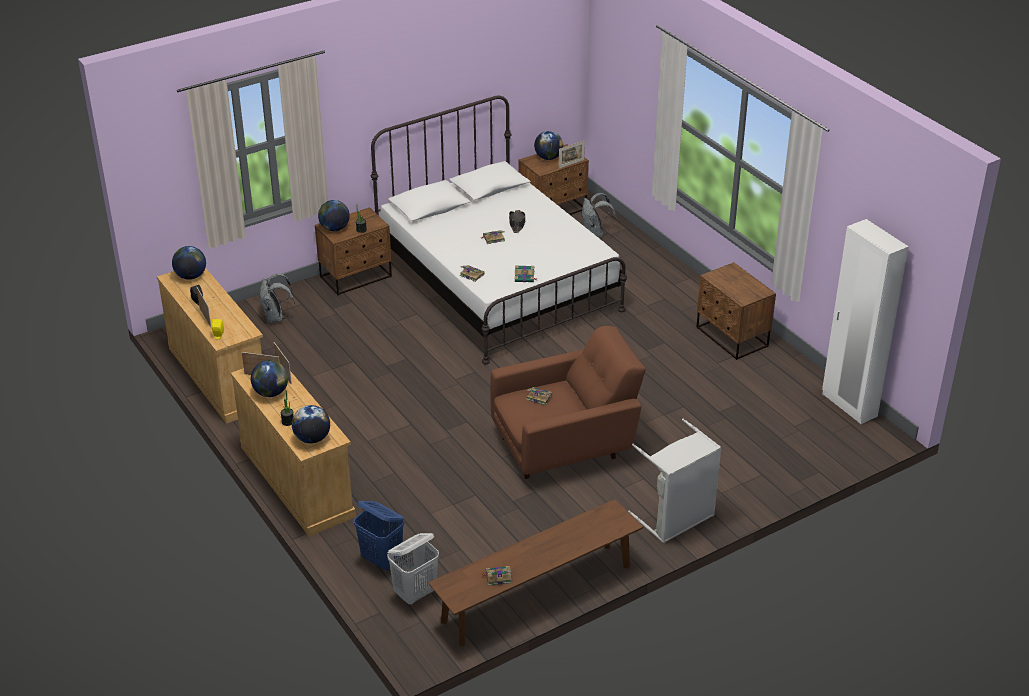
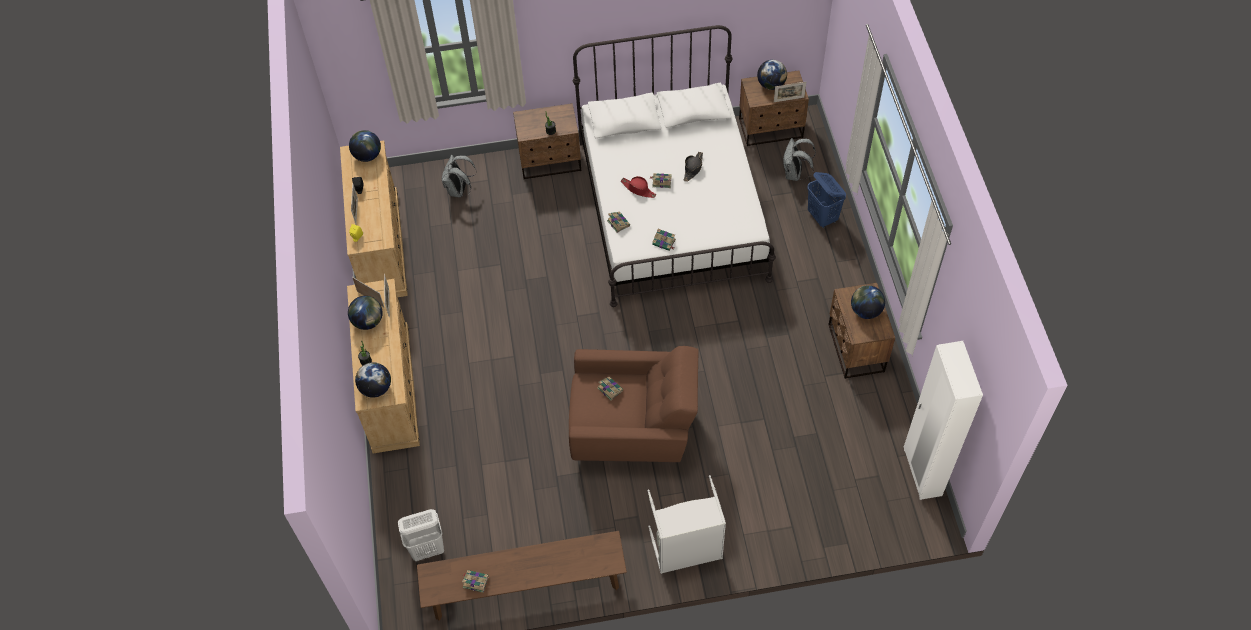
camera: 25 degrees right, 20 degrees up
(334, 228) = (528, 122): globe -> globe (865, 311)
(382, 560) = (418, 502): blue laundry basket -> blue laundry basket (822, 217)
(475, 248) = (638, 189): none -> red hat

